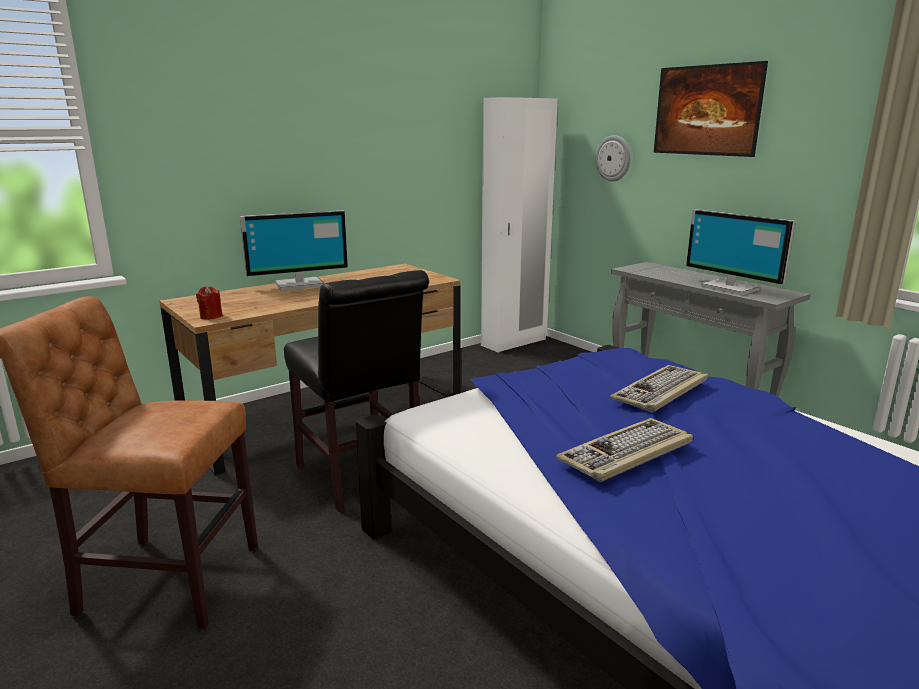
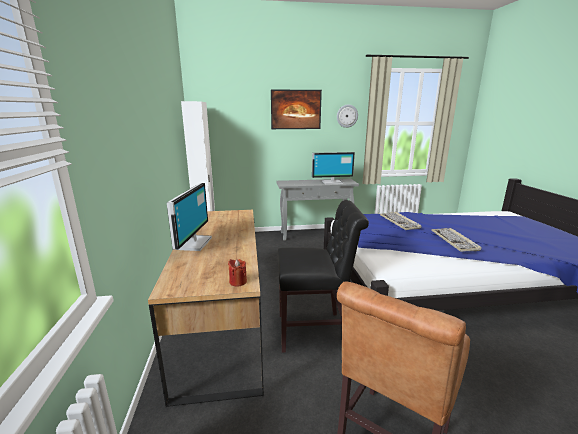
camera: 60 degrees left, 0 degrees up
(613, 158) = (246, 133): wall clock -> wall clock (347, 116)

